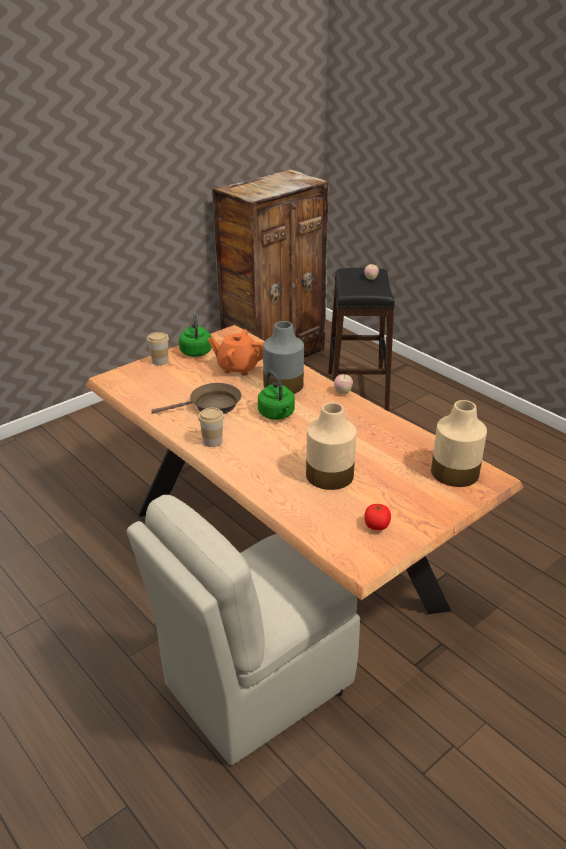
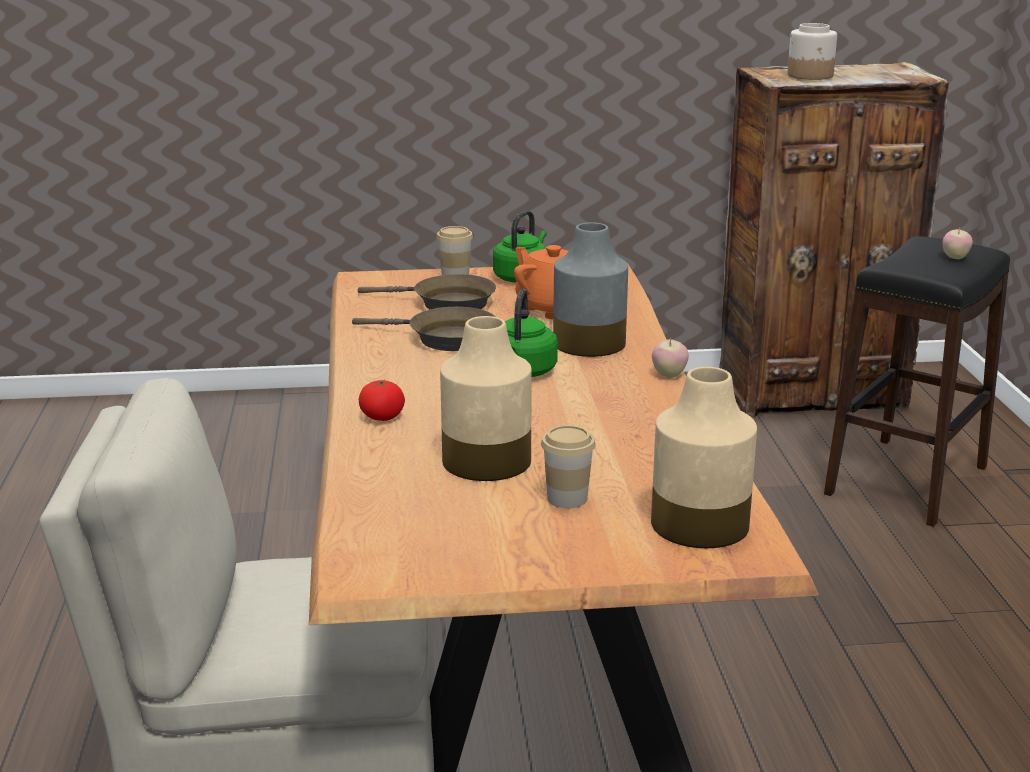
camera: 35 degrees right, 10 degrees down
(180, 381) = (447, 303): none -> brown frying pan
(212, 441) = (383, 375): cup -> cup (567, 498)
(261, 189) = (810, 75): none -> jar
(376, 526) = (457, 541): tomato -> tomato (382, 417)

